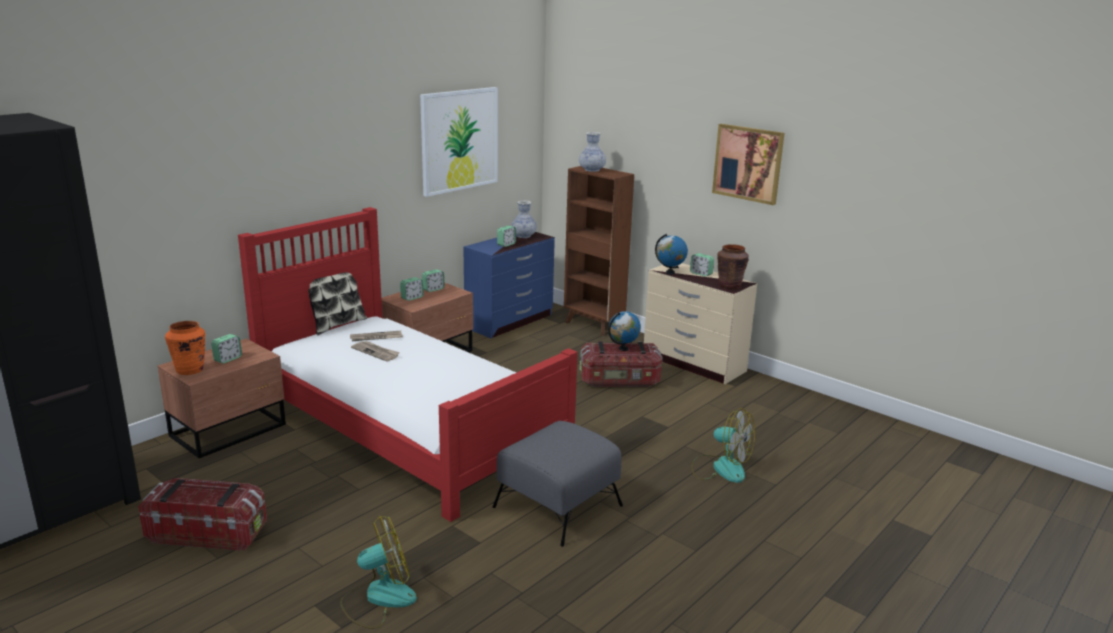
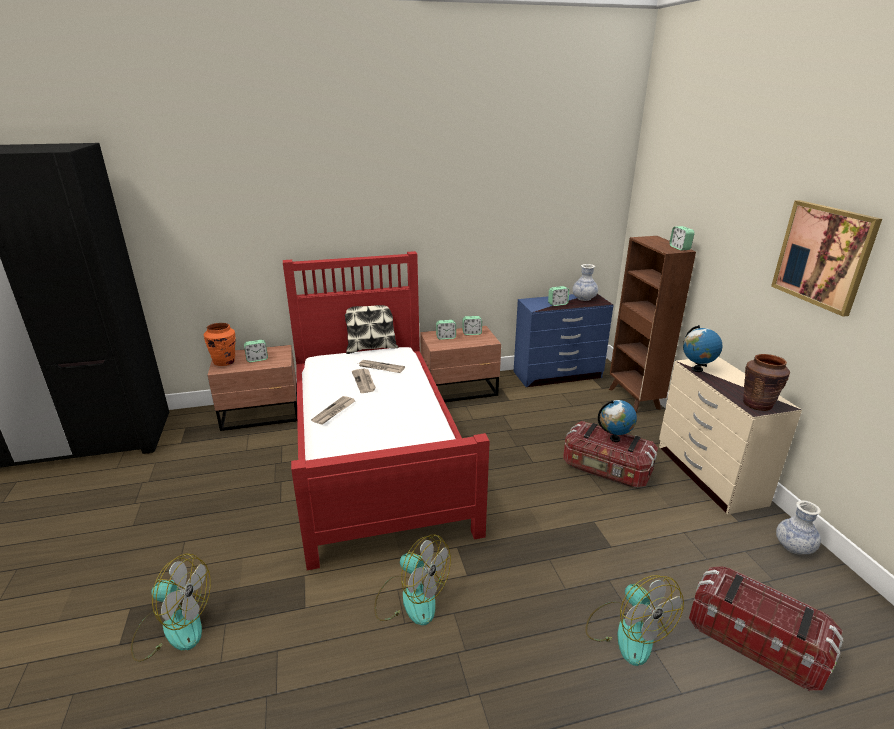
camera: 35 degrees right, 5 degrees up
(208, 533) = (153, 499): storage box -> storage box (755, 640)
(381, 381) = (334, 412): none -> newspaper
(459, 140) = (523, 198): picture -> none
(558, 506) = (410, 598): grey ottoman -> fan
(592, 170) = (652, 242): vase -> vase (794, 547)
(701, 274) = (735, 379): alarm clock -> alarm clock (679, 248)

